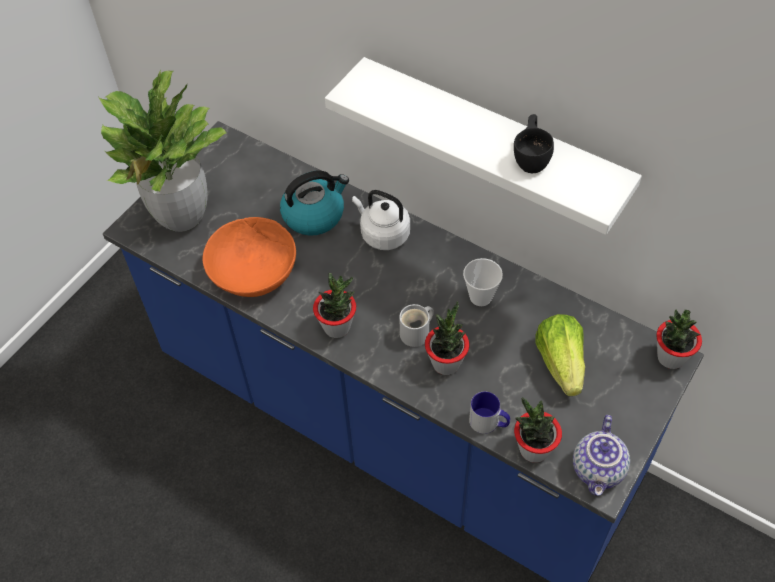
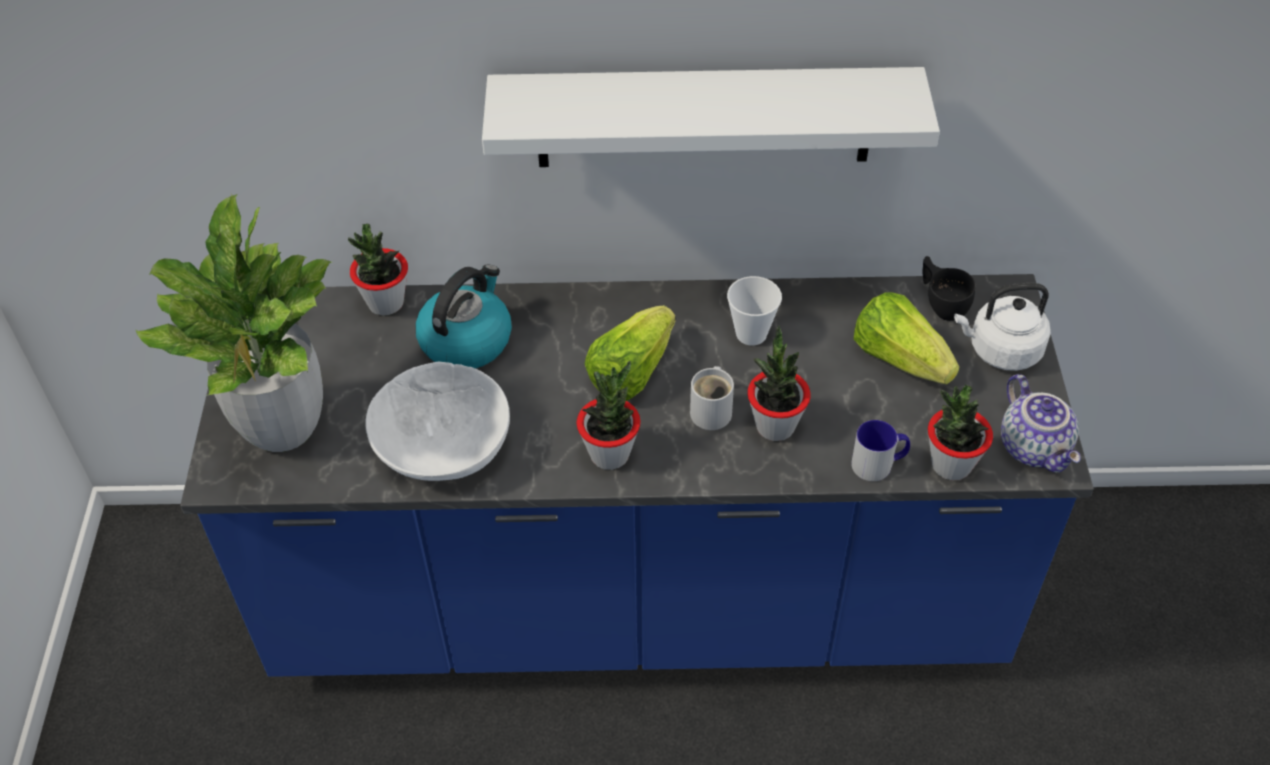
camera: 35 degrees left, 5 degrees down
(252, 271) = (442, 445): orange bowl -> white bowl
(382, 234) = (574, 321): white kettle -> white kettle (1000, 350)
(390, 283) = (631, 371): none -> lettuce
(532, 157) = (793, 98): black cup -> black cup (941, 302)
(670, 357) = (1005, 294): potted plant -> potted plant (385, 303)

